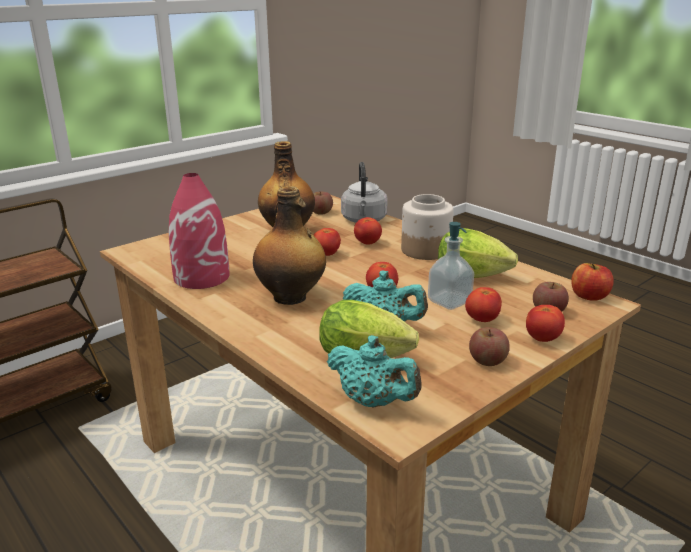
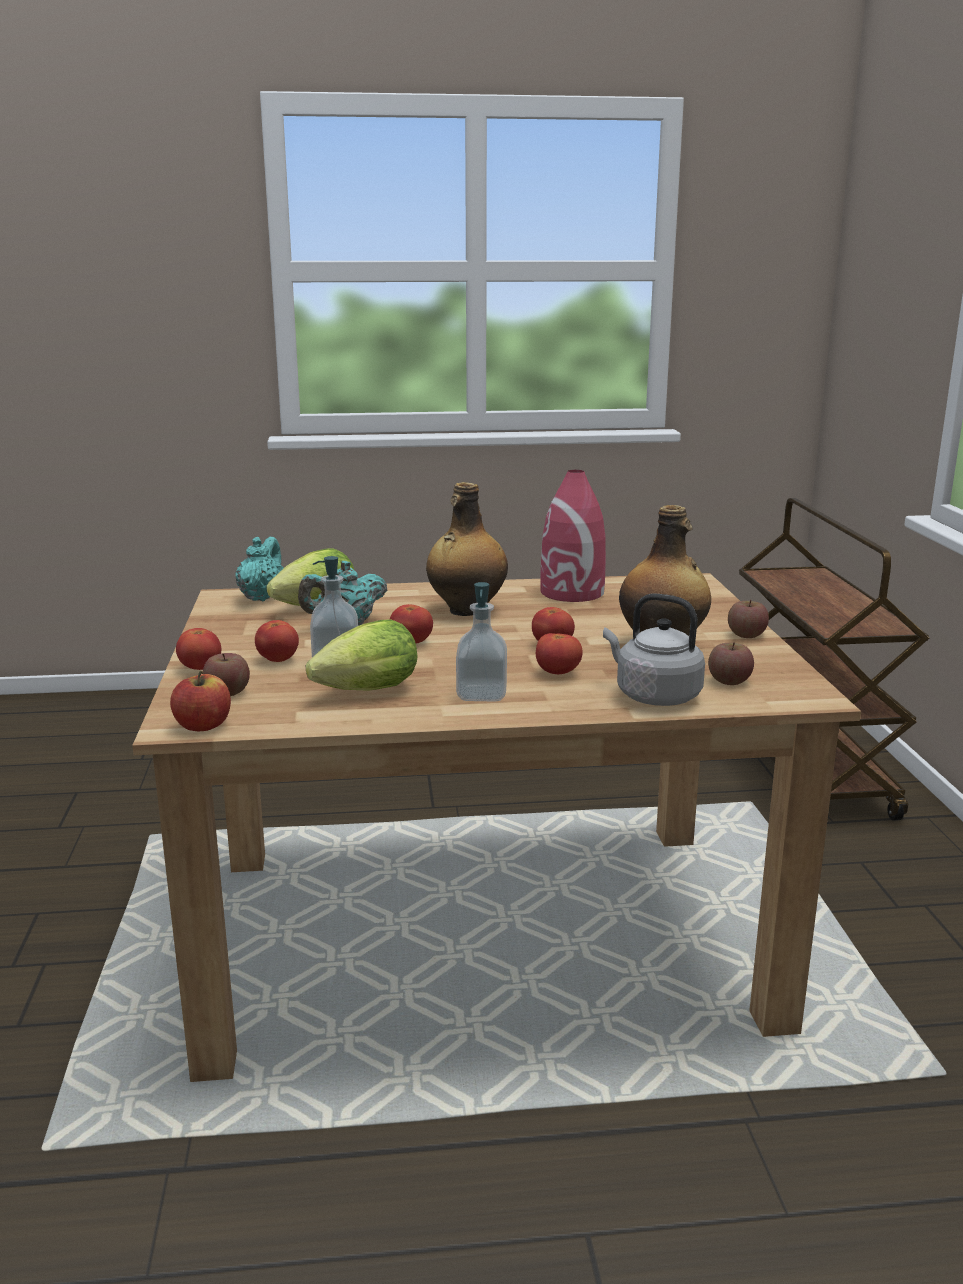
camera: 125 degrees right, 5 degrees down
(373, 402) = (262, 597): turquoise teapot -> turquoise teapot turned 120 degrees clockwise
(425, 250) = (481, 694): jar -> soap dispenser
(487, 361) = (223, 639): apple -> apple (746, 635)

